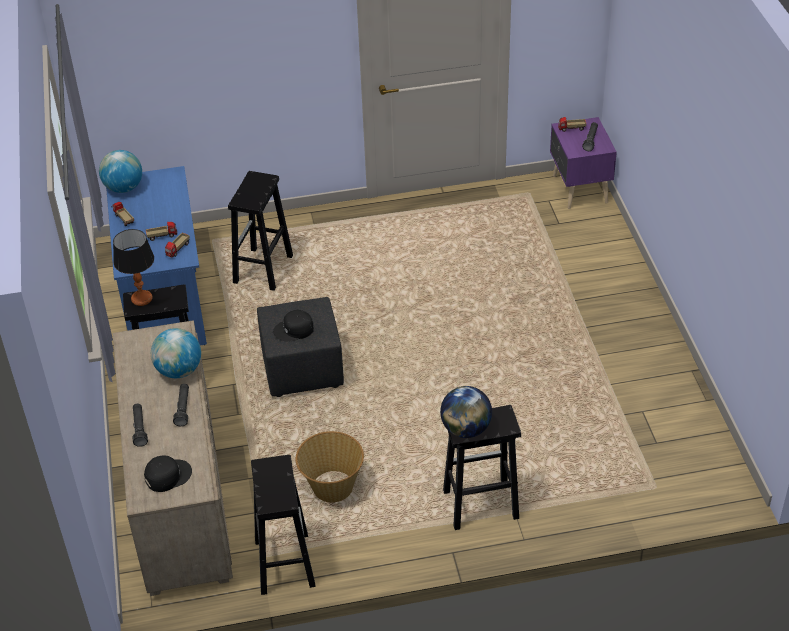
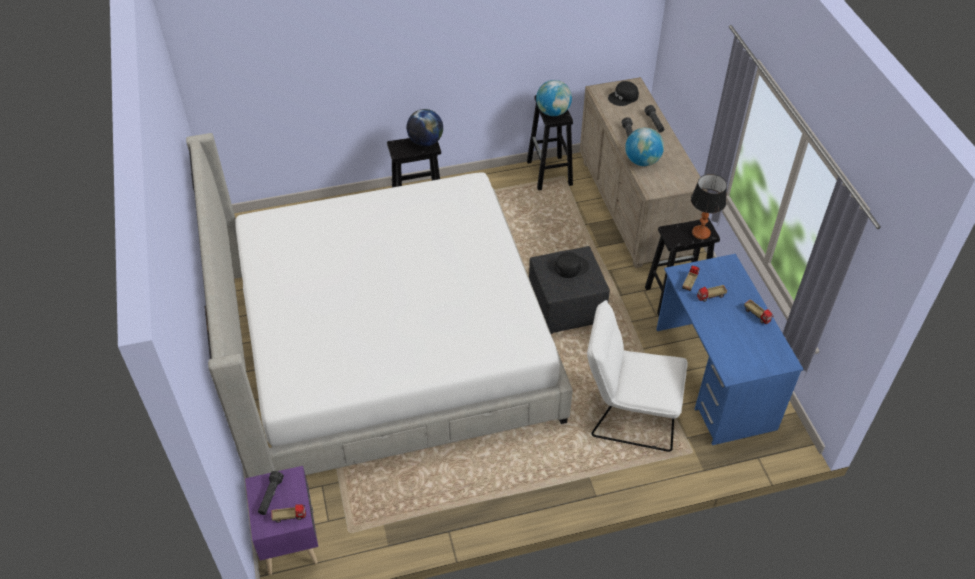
camera: 175 degrees right, 5 degrees up
(123, 188) = (776, 353): globe -> globe (553, 112)
(263, 270) = (628, 414): black stool -> white chair
(332, 487) = (525, 219): basket -> none
(510, 336) = (386, 345): none -> bed

